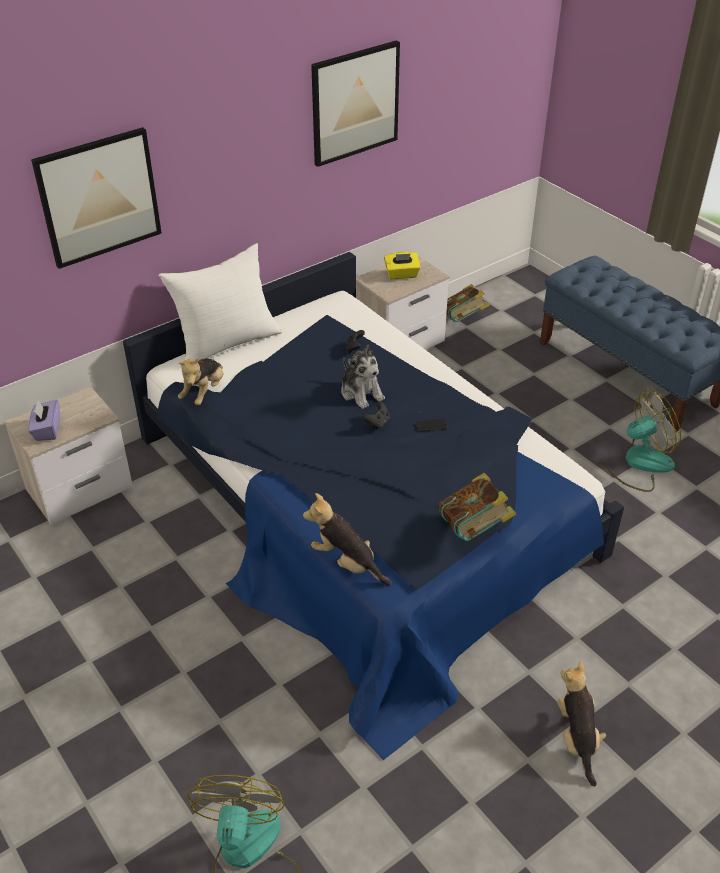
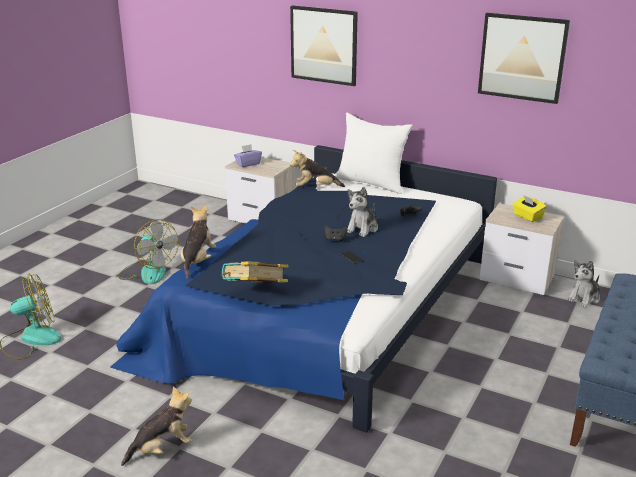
camera: 65 degrees right, 15 degrees down
(463, 320) = (584, 298): book -> plush toy
(638, 463) = (500, 428): fan -> fan (148, 272)

